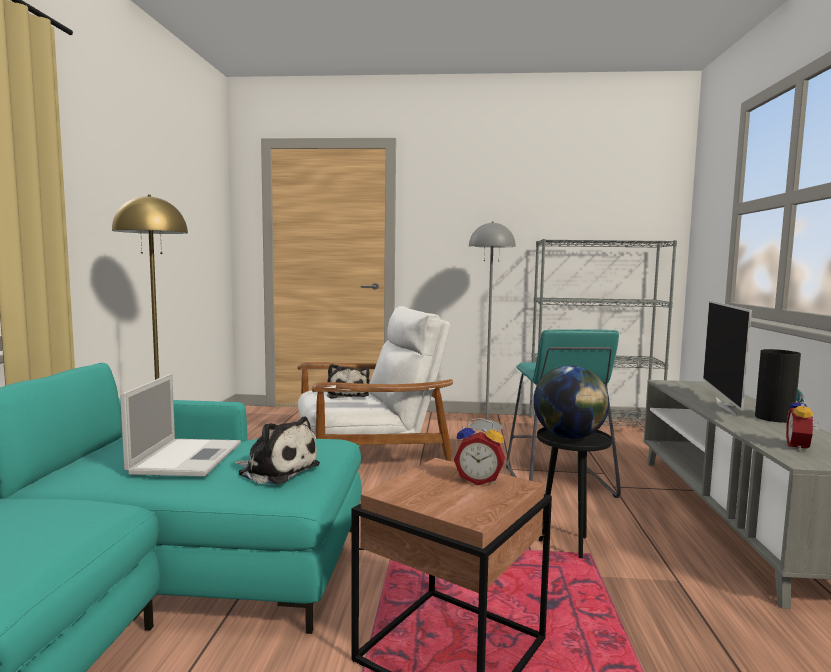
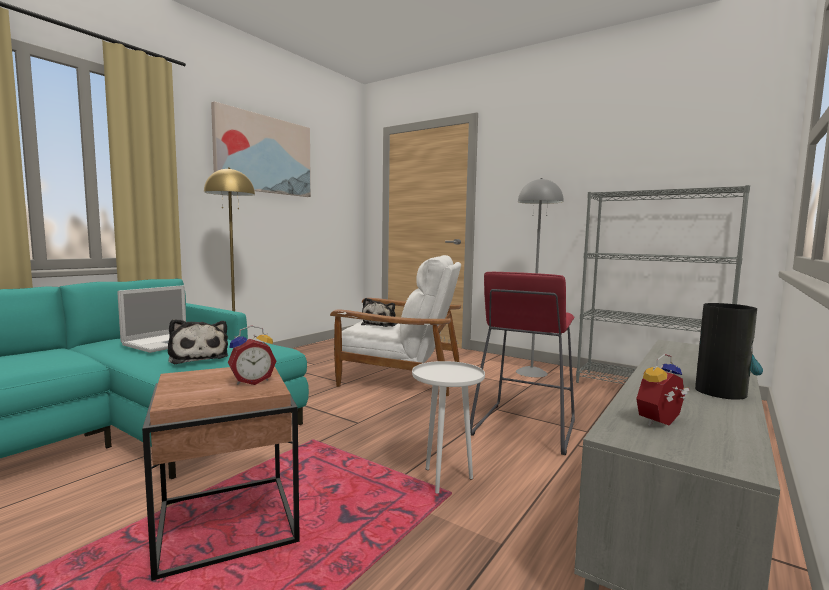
camera: 30 degrees right, 0 degrees up
(142, 170) = (264, 154): none -> picture
(479, 480) = (252, 381): alarm clock -> alarm clock turned 75 degrees counterclockwise
(557, 481) = (524, 428): turquoise stool -> red stool
(568, 545) = (445, 480): black side table -> white side table
(569, 437) = (446, 372): globe -> none
(726, 406) = (686, 372): television -> none

